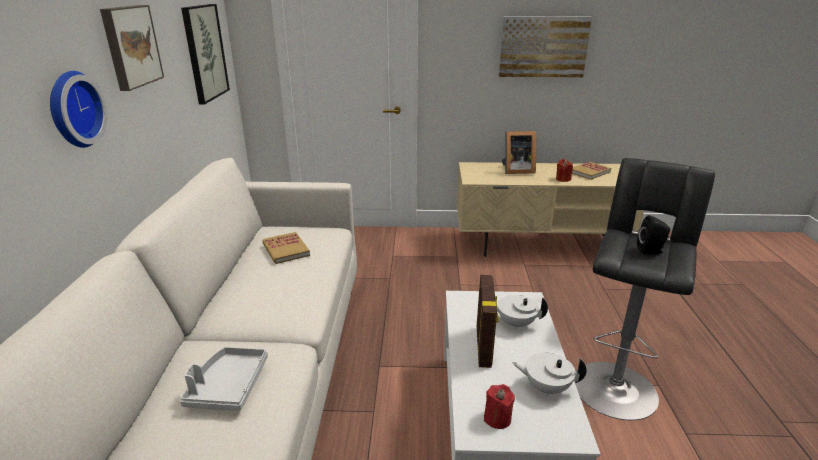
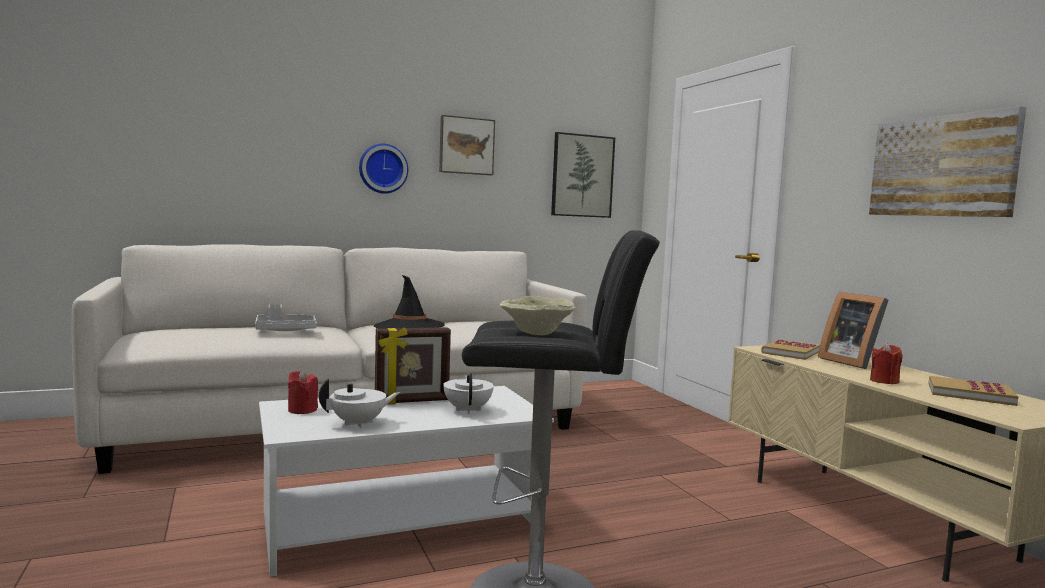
camera: 65 degrees right, 20 degrees down
(268, 291) = (409, 326): none -> black hat
(286, 250) = (479, 324): book -> book (790, 352)
(546, 387) = (359, 423): white teapot -> white teapot turned 75 degrees clockwise
(651, 251) = (535, 333): black speaker -> beige bowl

